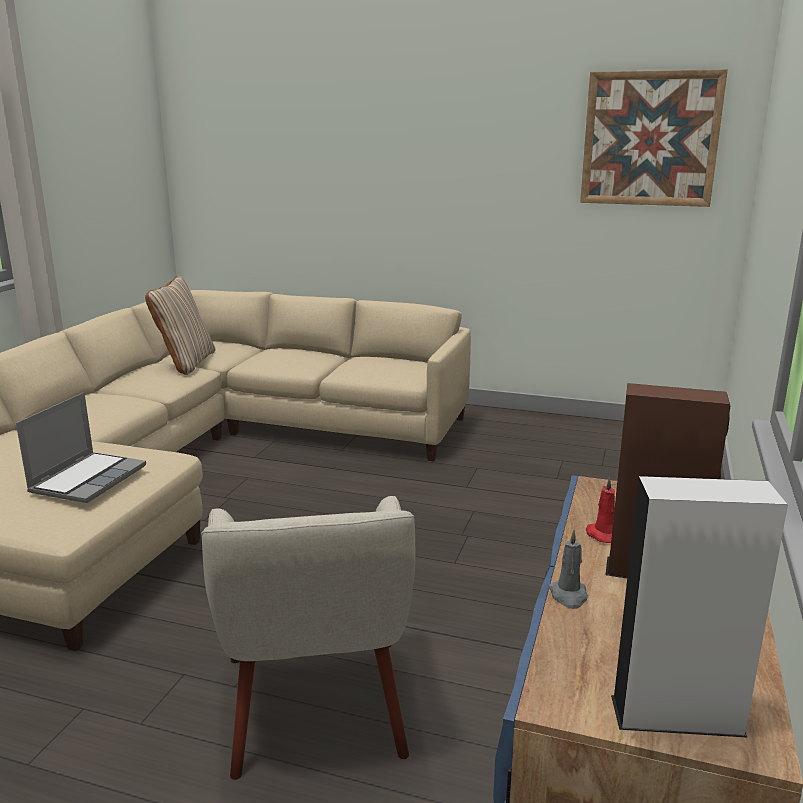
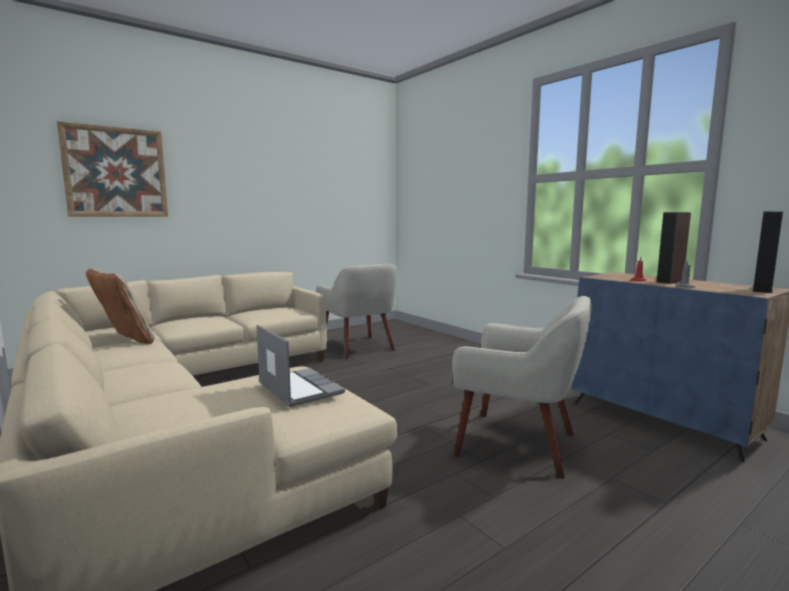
camera: 55 degrees left, 10 degrees down
(522, 460) = (358, 348): none -> beige armchair
(650, 139) = (354, 177): picture -> picture (116, 172)

